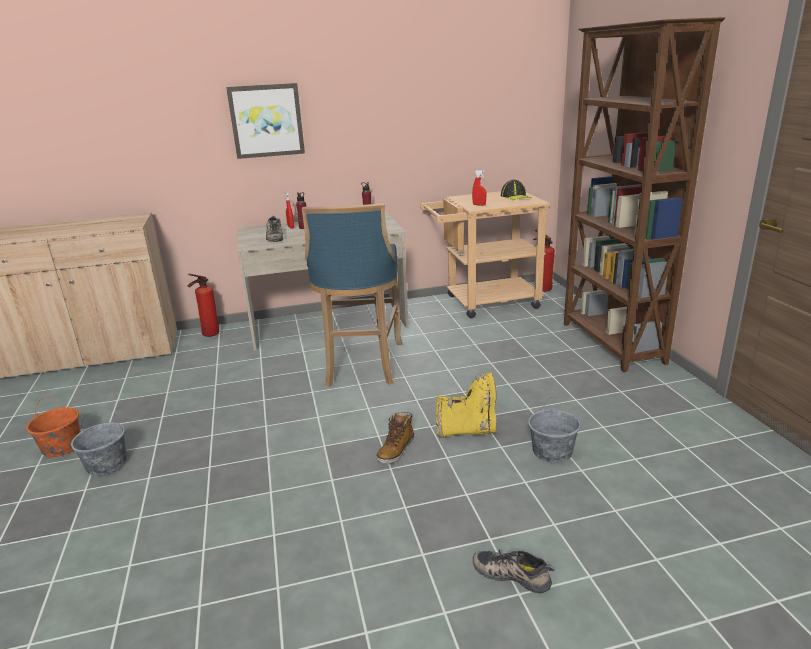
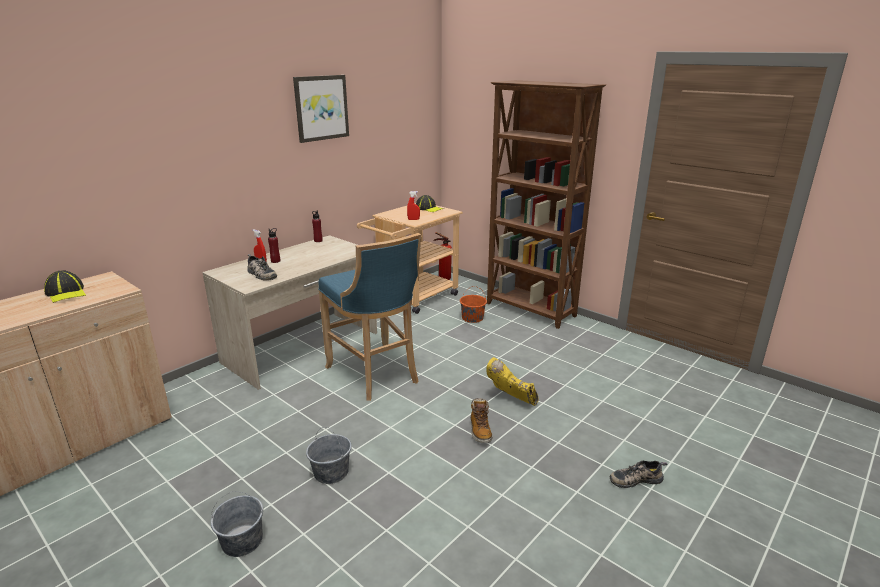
camera: 35 degrees left, 0 degrees up
(61, 446) = (164, 547): orange bucket -> orange bucket (472, 318)
(99, 222) = (66, 293): none -> cap
(208, 335) = (187, 388): fire extinguisher -> none
(266, 121) = (225, 162): picture -> picture (321, 108)
(468, 430) = (511, 399): yellow boot -> yellow boot turned 105 degrees counterclockwise
(552, 451) = (574, 395): grey bucket -> grey bucket (331, 472)

